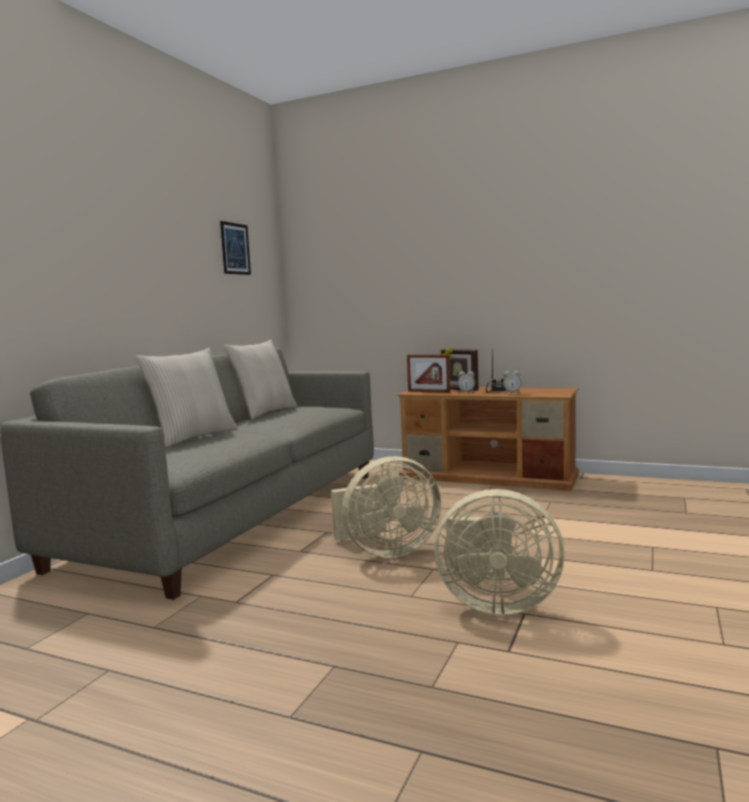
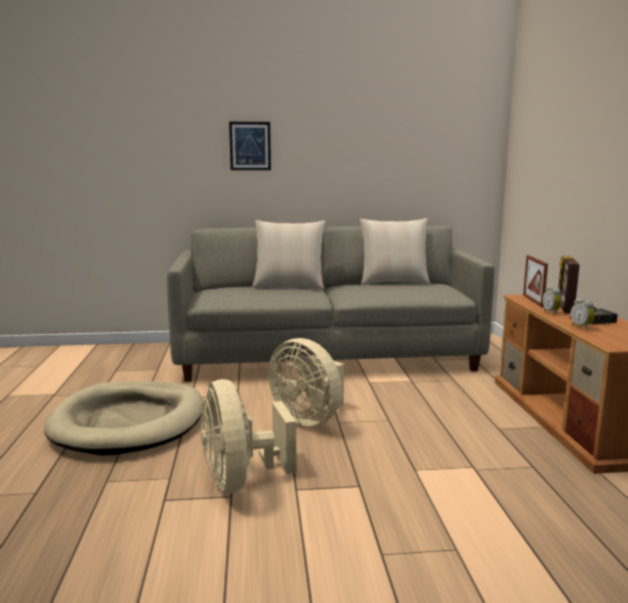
camera: 60 degrees right, 5 degrees up
(235, 248) = (432, 130): picture -> picture (250, 146)
(261, 654) = (129, 422): none -> beige dog bed

